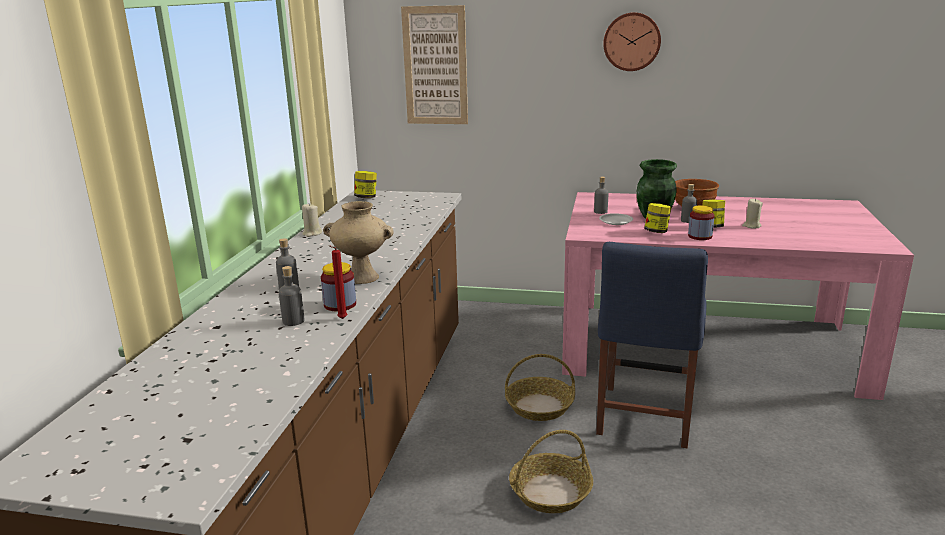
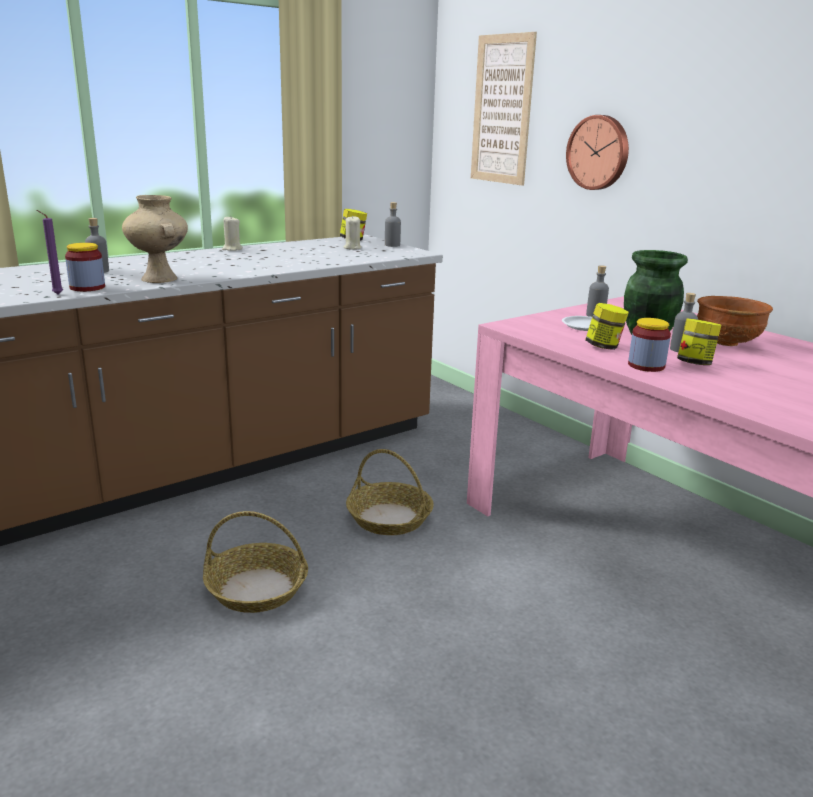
camera: 40 degrees right, 0 degrees up
(293, 321) = (32, 286): grey bottle -> grey bottle (392, 245)
(341, 319) = (56, 294): red candle -> purple candle
(631, 41) = (717, 81): wall clock -> wall clock (599, 152)
(643, 419) = (469, 583): blue chair -> none
(751, 226) = (759, 378): beige candle -> beige candle (352, 248)

